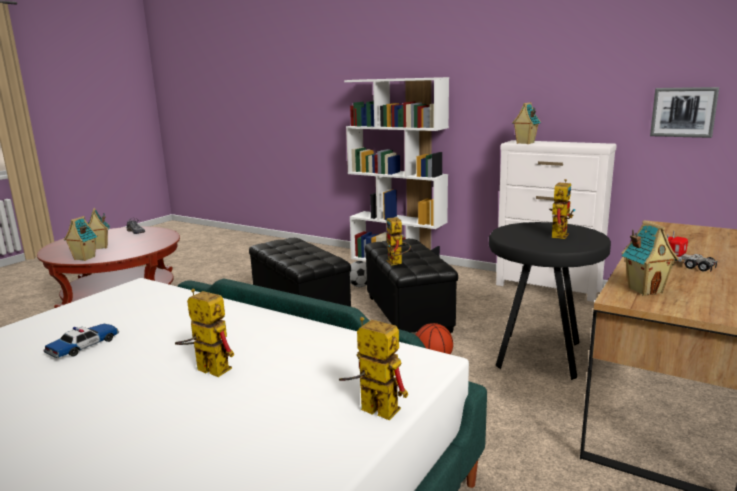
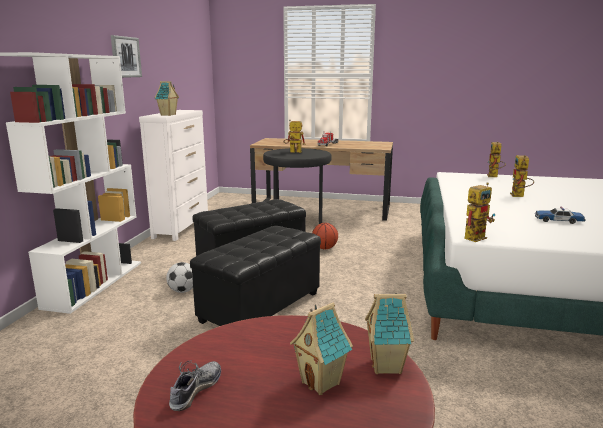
camera: 110 degrees left, 0 degrees up
(397, 263) = (278, 209): toy robot -> toy robot (476, 236)
(645, 290) = (368, 146): toy house -> none
(683, 112) = (190, 86): picture -> picture (125, 57)

